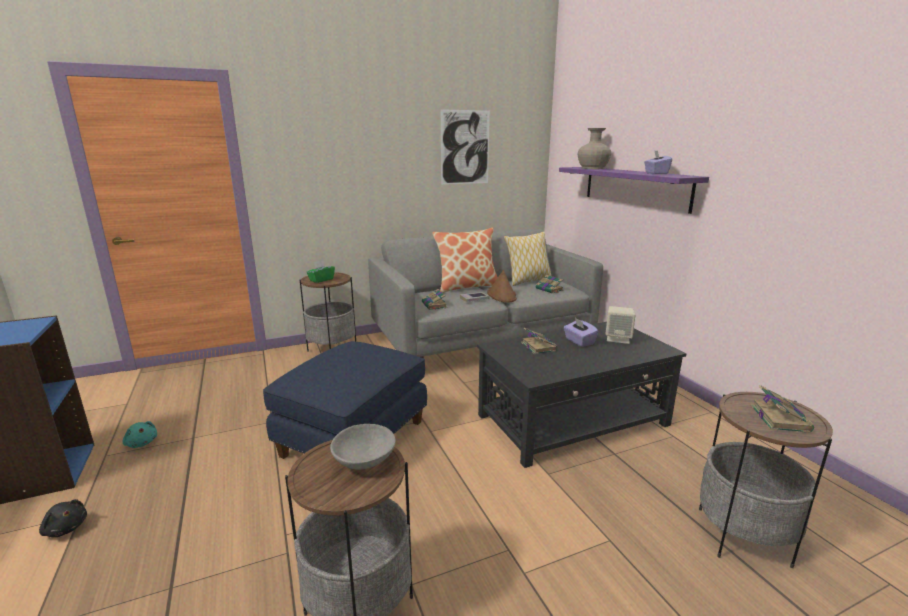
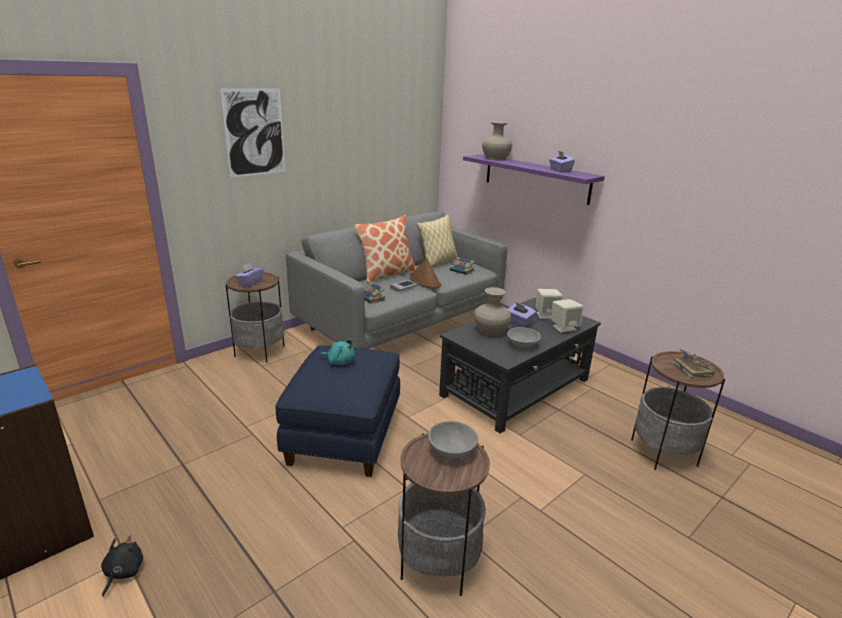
camera: 20 degrees left, 5 degrees up
(66, 528) = (122, 572): black plush toy -> black plush toy turned 90 degrees counterclockwise
(142, 443) = (129, 480): turquoise plush toy -> turquoise plush toy (339, 361)
(321, 280) = (250, 283): green tissue box -> purple tissue box
(465, 147) = (370, 135): picture -> picture (254, 132)
(538, 346) = (491, 330): book -> beige vase
(566, 365) = (523, 345): none -> grey bowl
(632, 353) = (564, 327): none -> beige speaker

